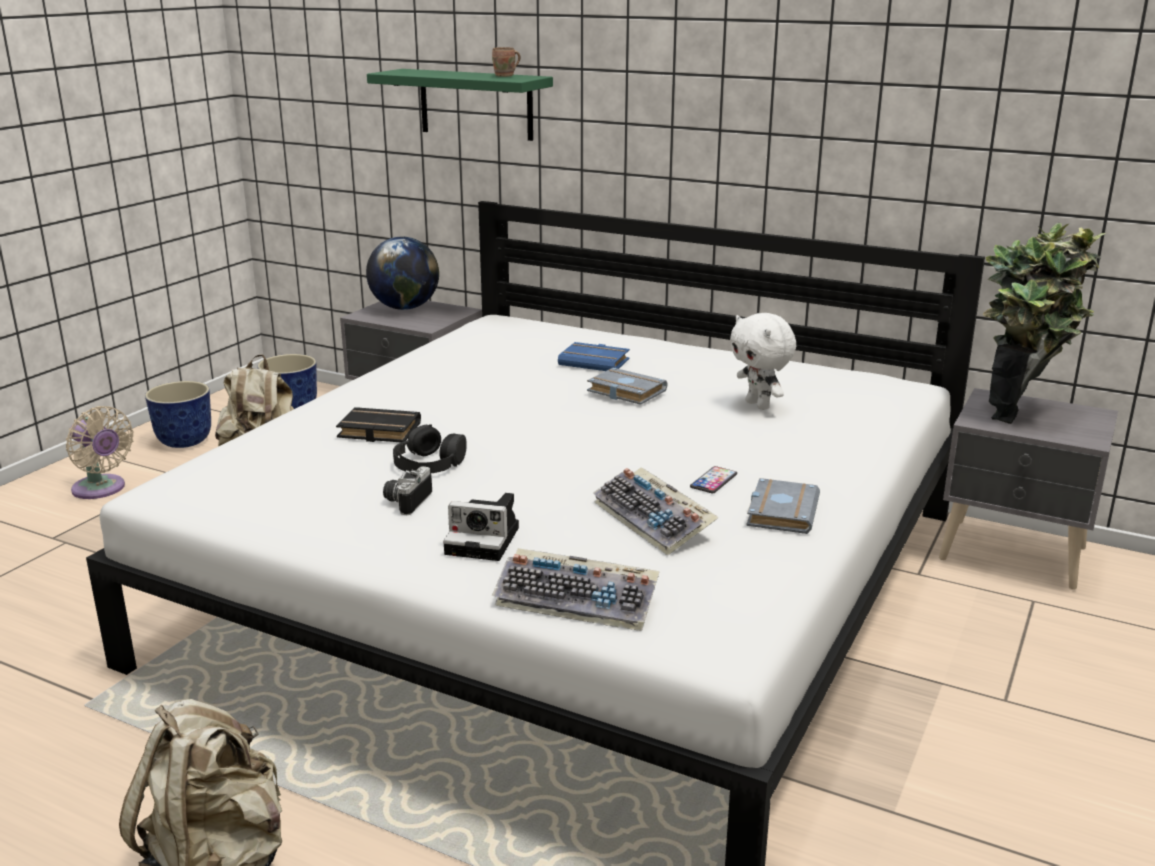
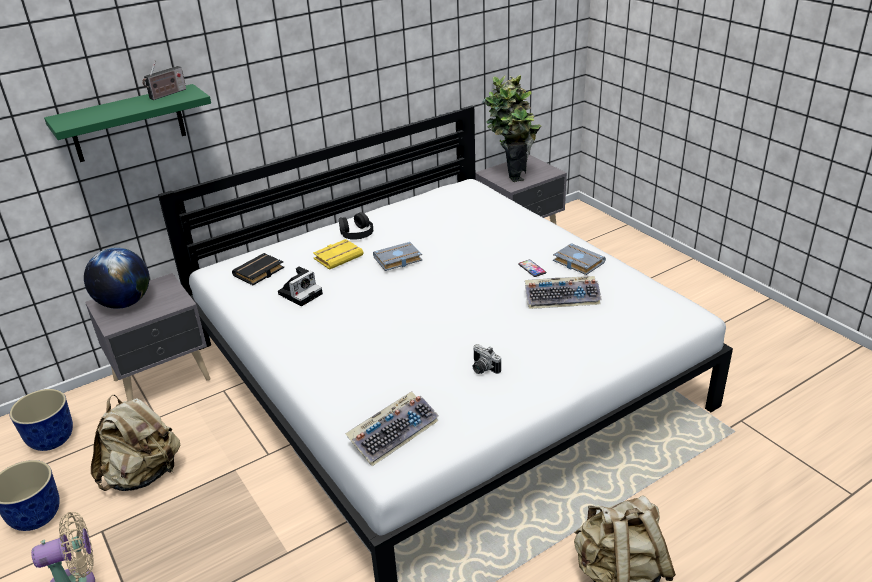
camera: 60 degrees left, 10 degrees up
(377, 432) = (371, 359): black book -> black book (259, 273)
(429, 463) = (436, 350): black headphones -> black headphones (356, 232)
(486, 540) = (550, 352): camera -> camera (301, 293)
(505, 76) = (166, 94): brown mug -> radio
(579, 600) = (629, 340): keyboard -> keyboard (394, 432)
(596, 362) = (338, 257): blue book -> yellow book
(759, 405) = (457, 228): white plush toy -> none

